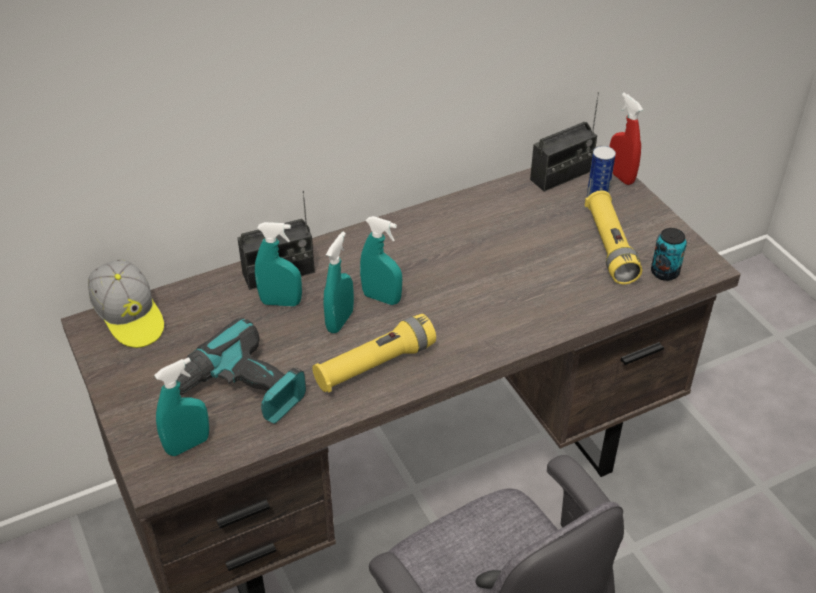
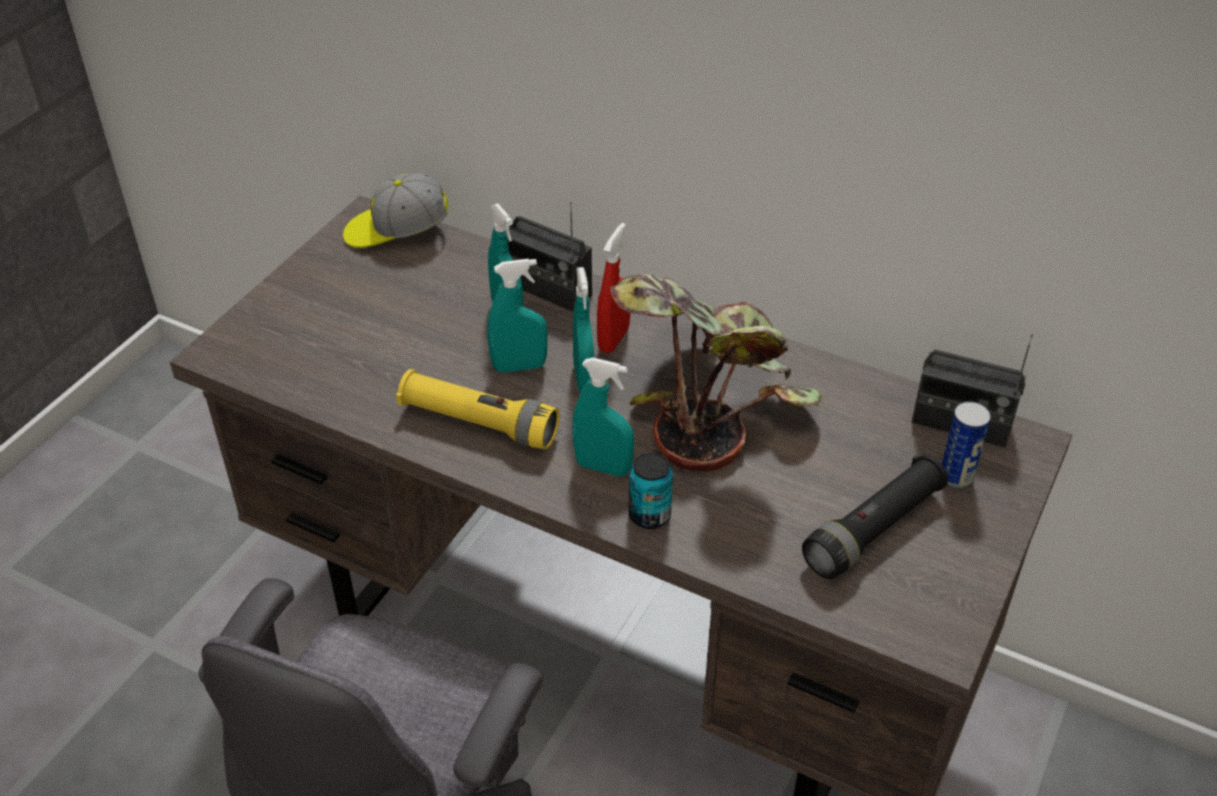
camera: 55 degrees right, 0 degrees up
(129, 317) = (397, 231): cap -> cap turned 60 degrees clockwise
(188, 445) = (266, 353): turquoise spray bottle -> turquoise spray bottle (603, 467)
(240, 391) = (362, 349): power drill -> none
(451, 257) = (705, 399): none -> potted plant
(610, 247) = (874, 530): yellow flashlight -> black flashlight
(620, 176) = (1028, 479): red spray bottle -> red spray bottle (613, 339)
(664, 272) = (883, 605): can -> can (649, 515)

